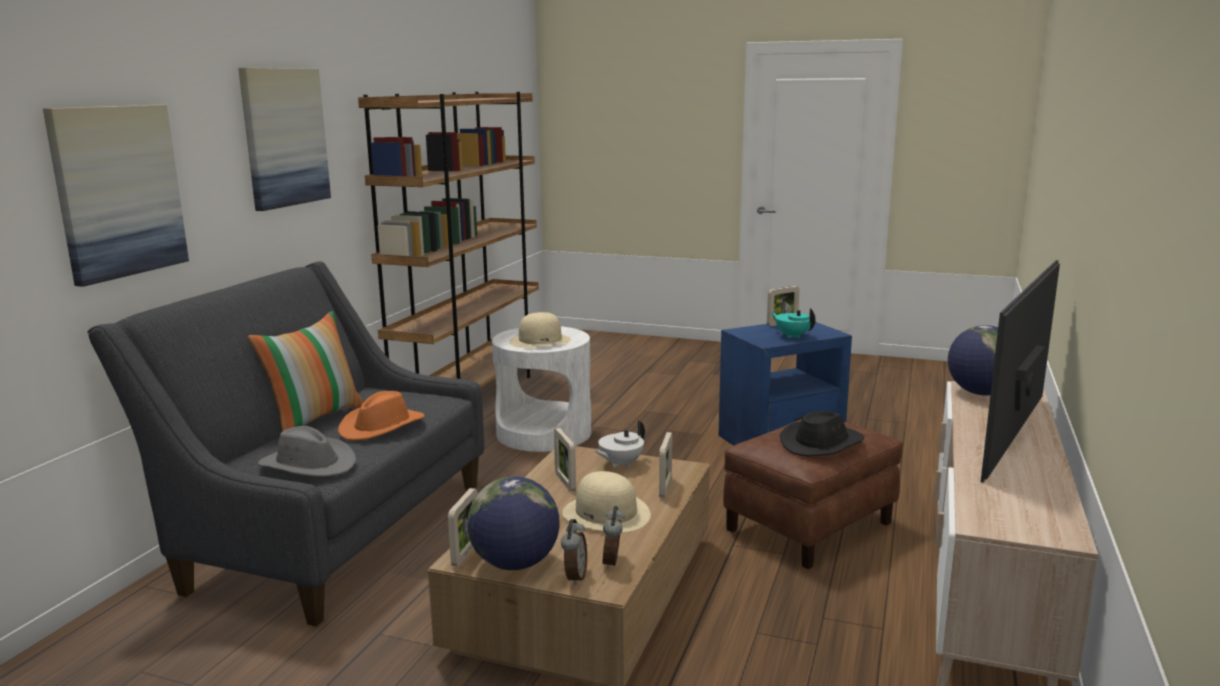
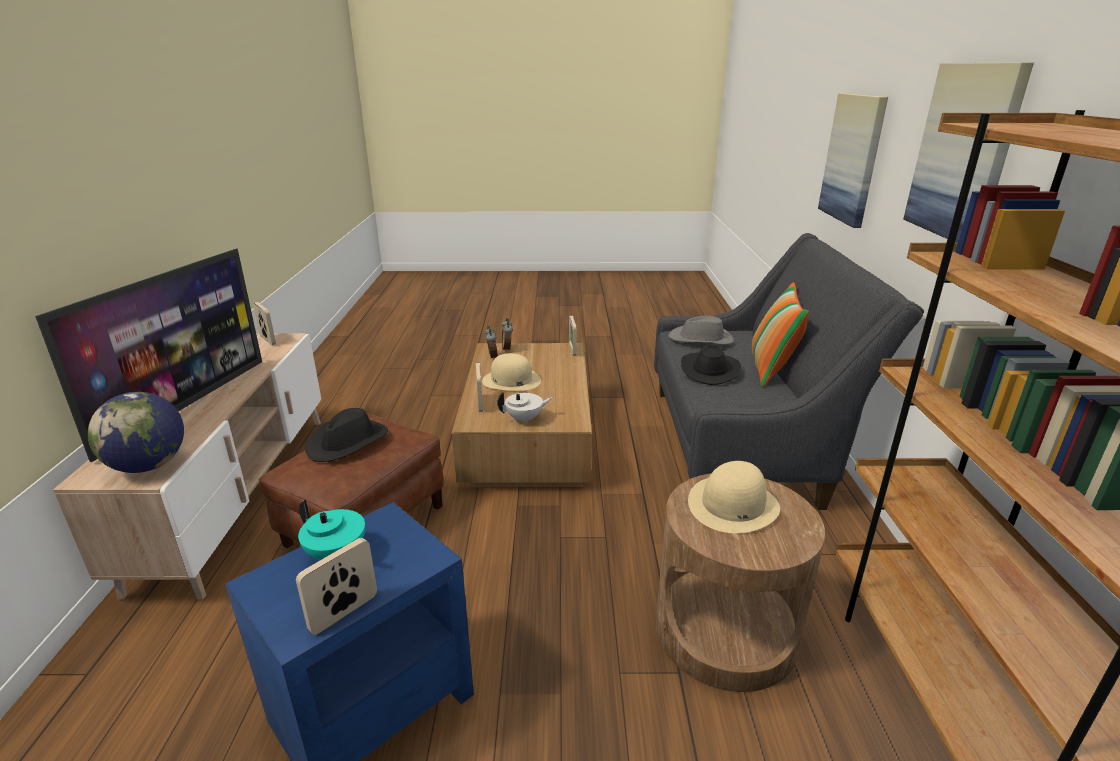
camera: 160 degrees right, 10 degrees up
(382, 426) = (709, 370): orange hat -> black hat
(515, 564) = (542, 349): globe -> none
(544, 433) = (724, 631): white side table -> brown side table
(565, 482) = (555, 397): picture frame -> picture frame (268, 340)
(620, 464) = (525, 419): white teapot -> white teapot turned 45 degrees clockwise

